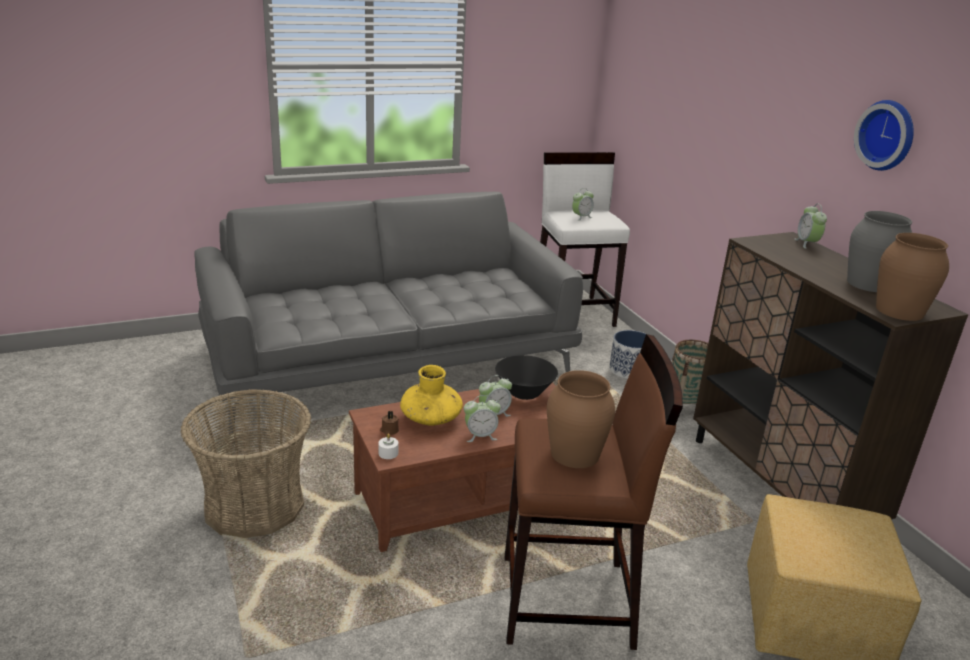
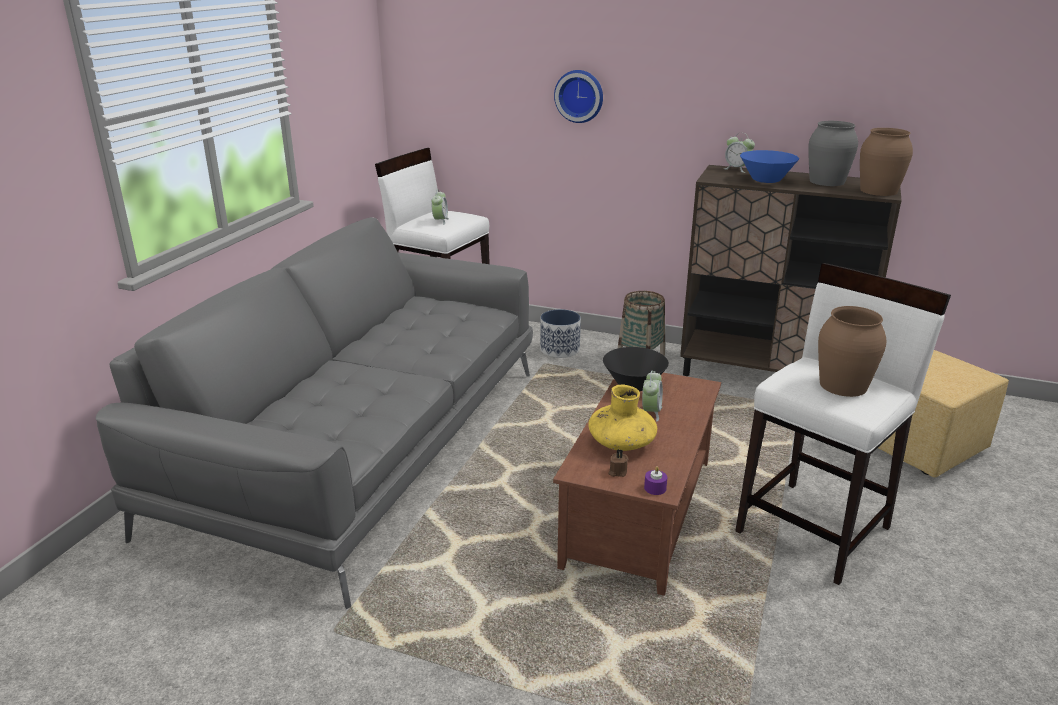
camera: 45 degrees left, 0 degrees up
(254, 506) = (503, 646): basket -> none
(388, 453) = (655, 488): white candle -> purple candle
(480, 436) = (677, 433): alarm clock -> none
(568, 602) = (815, 529): brown stool -> white stool
(803, 260) = (766, 180): none -> blue bowl
(888, 135) = (790, 61): wall clock -> wall clock (579, 96)

